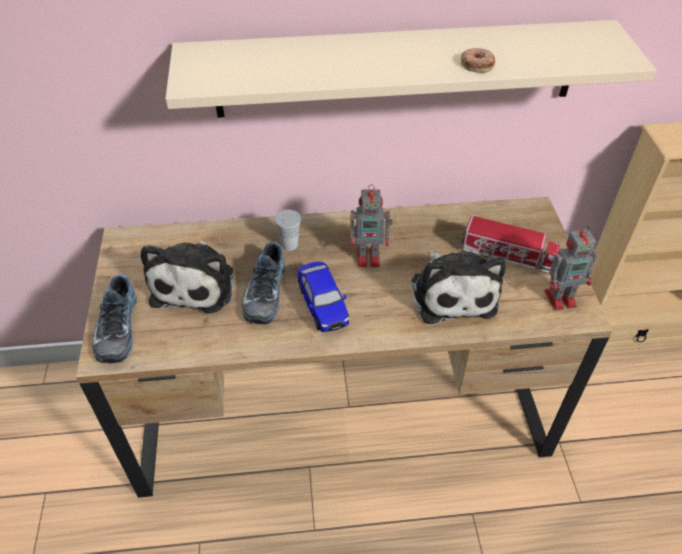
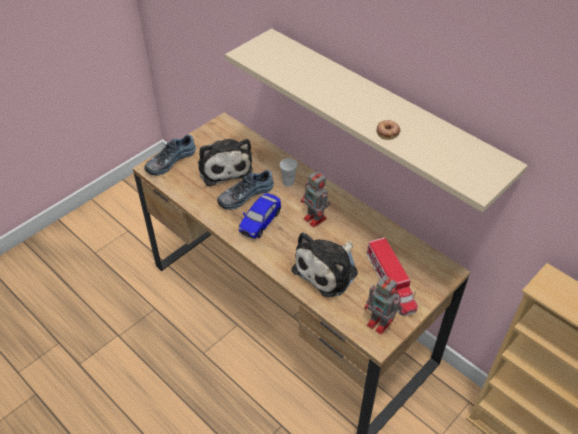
camera: 50 degrees right, 0 degrees up
(195, 283) = (224, 167): plush toy -> plush toy turned 75 degrees counterclockwise

